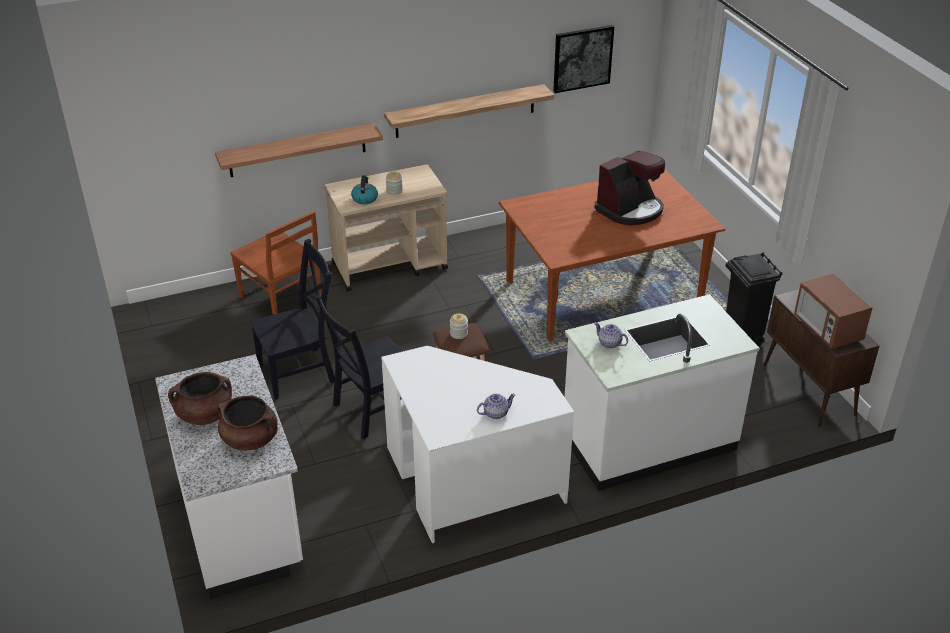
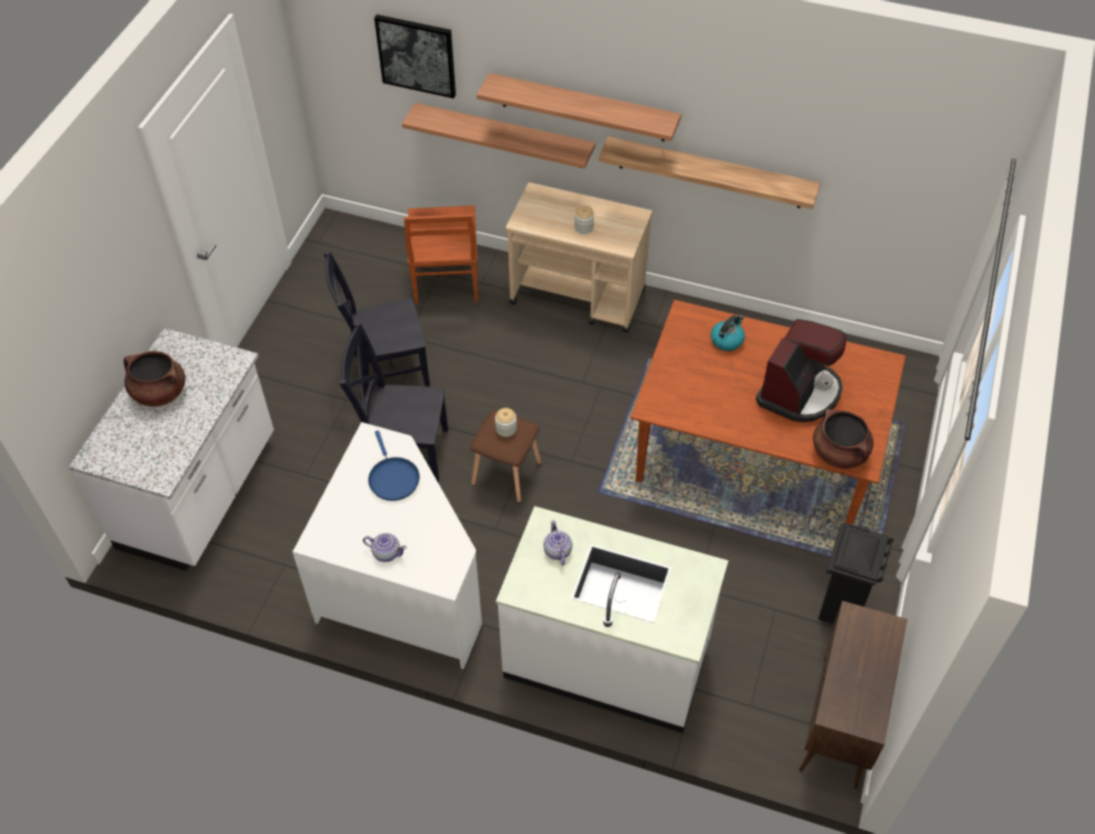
camera: 40 degrees right, 15 degrees up
(250, 439) = (165, 442): brown cooking pot -> brown cooking pot (839, 453)
(300, 372) = (385, 370): black chair -> black chair turned 150 degrees clockwise
(361, 95) = (583, 108): none -> shelf
(364, 198) = (546, 221): kettle -> kettle (727, 340)
(445, 373) = (393, 478): none -> blue frying pan
(582, 58) = (881, 173): picture -> picture (417, 55)
(630, 210) = (799, 392): coffee machine -> coffee machine turned 60 degrees counterclockwise
(827, 329) = (848, 683): microwave -> none

